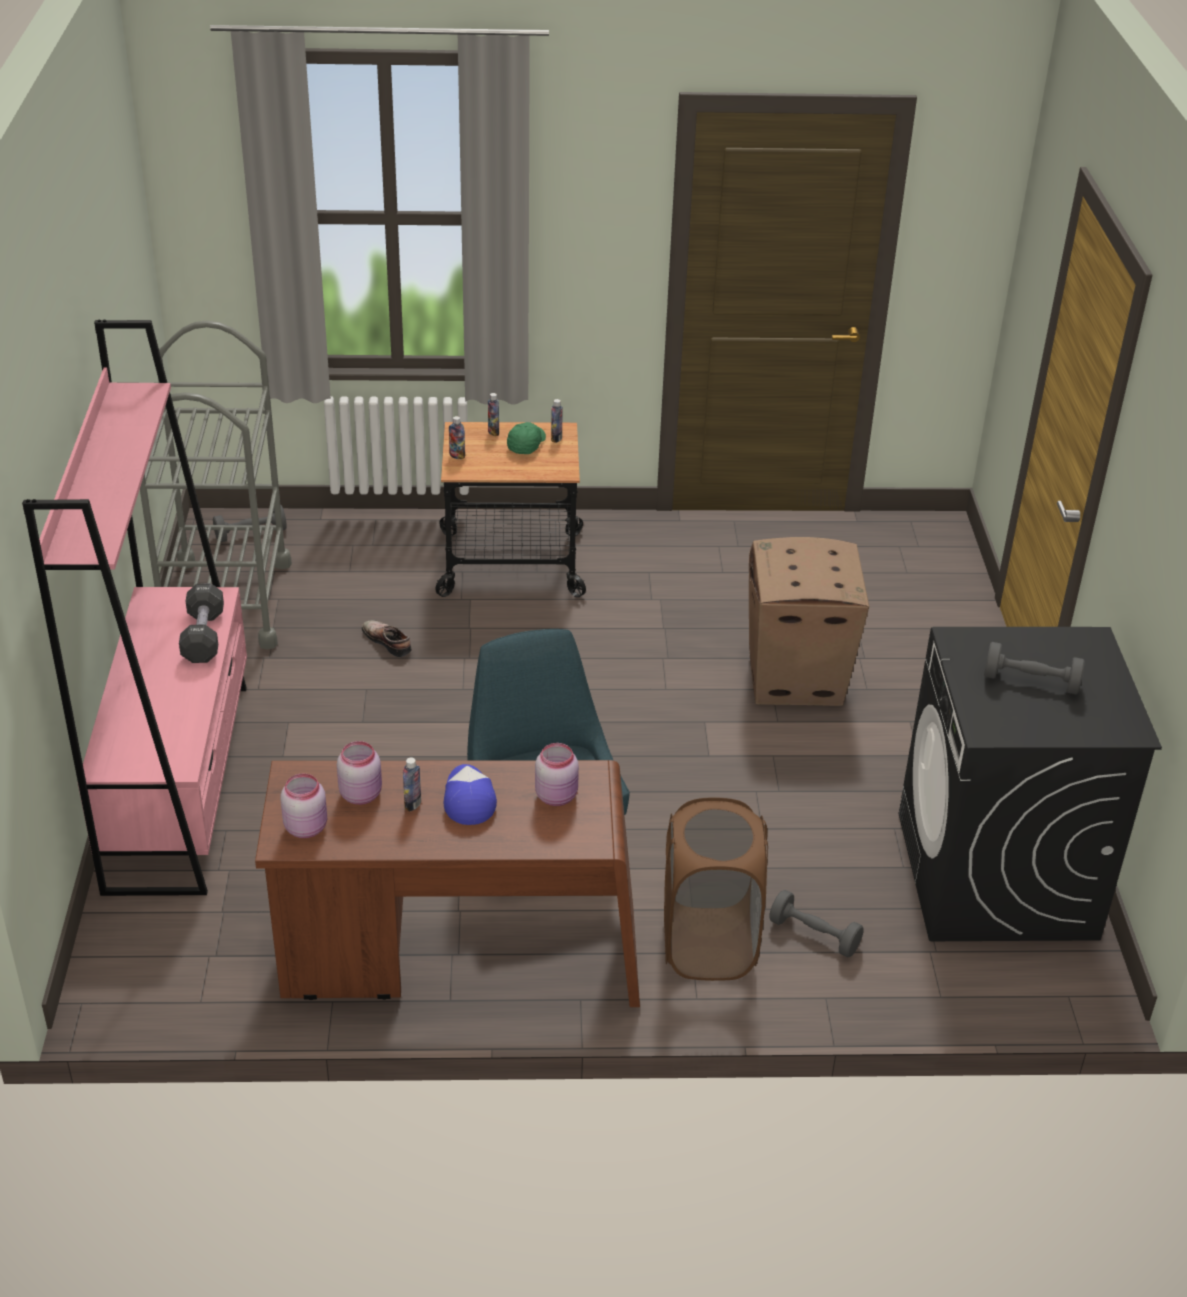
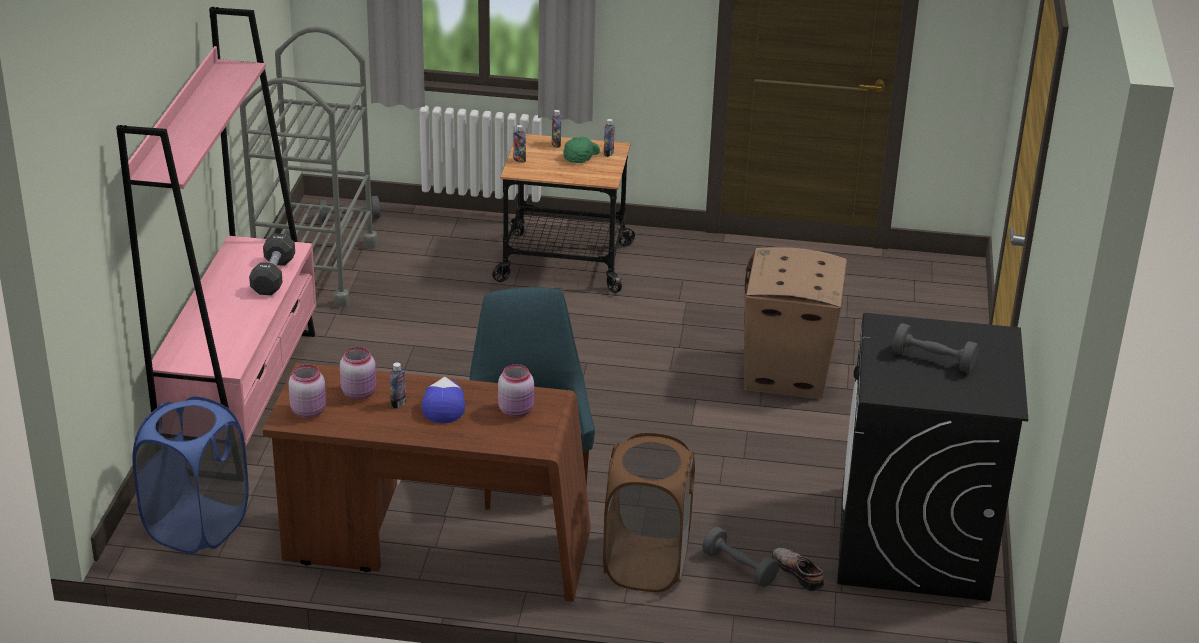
camera: 10 degrees right, 5 degrees down
(165, 964) = (197, 526): none -> blue laundry basket
(389, 641) = (443, 311): shoe -> shoe (799, 572)

